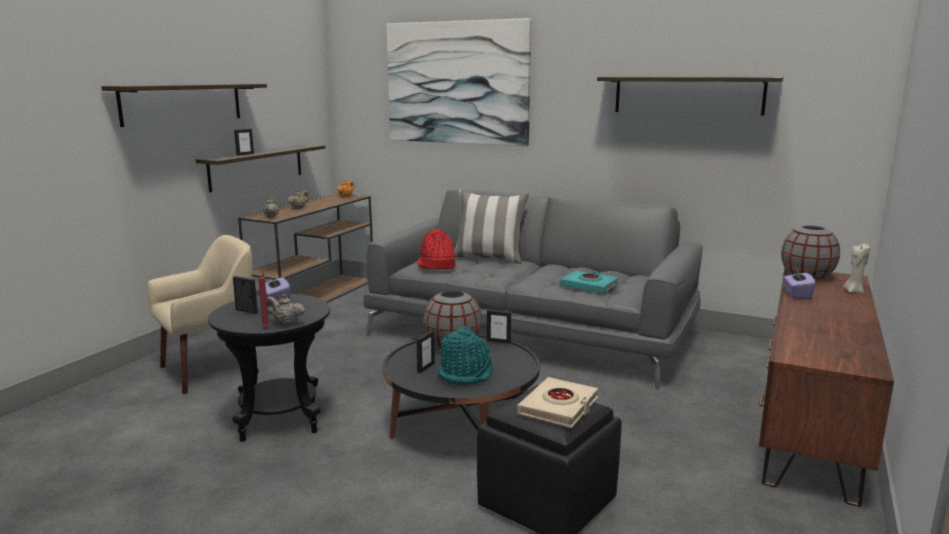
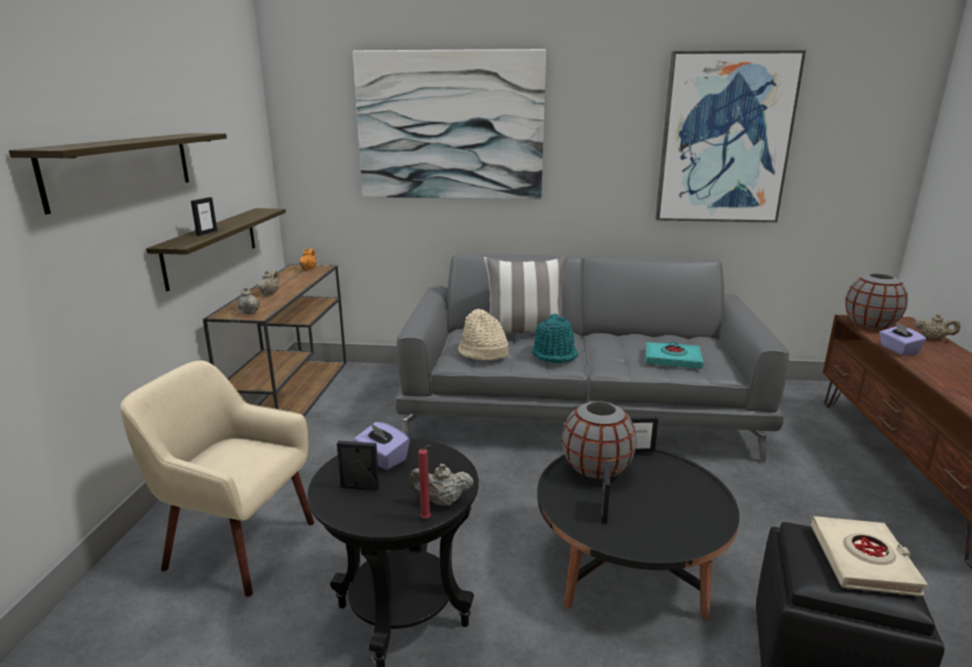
camera: 20 degrees left, 5 degrees up
(211, 369) = (238, 545): beige armchair -> beige armchair turned 105 degrees counterclockwise
(436, 265) = (482, 353): red hat -> beige hat
(465, 374) = (658, 512): turquoise hat -> turquoise hat (554, 354)
(688, 95) = (724, 139): shelf -> picture
(853, 291) = (932, 338): beige candle -> beige teapot

